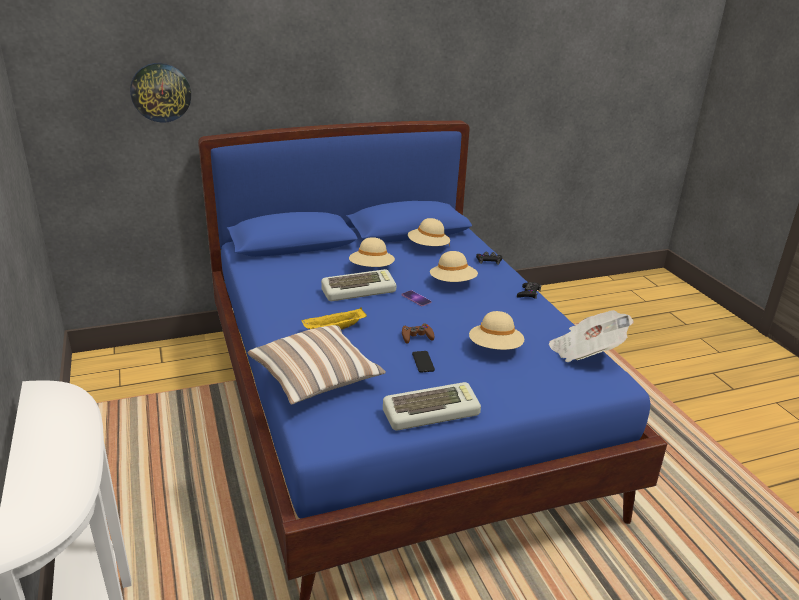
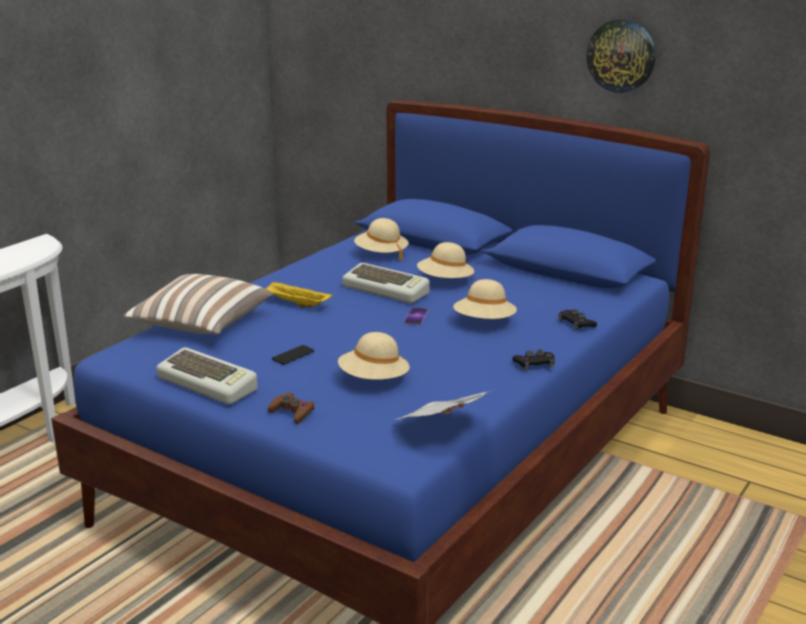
camera: 55 degrees right, 5 degrees down
(161, 92) = (371, 46): wall clock -> wall clock (621, 56)
(416, 336) = (337, 338): brown game controller -> brown game controller (292, 412)
(428, 247) = (546, 288): beige hat -> beige hat (381, 254)

